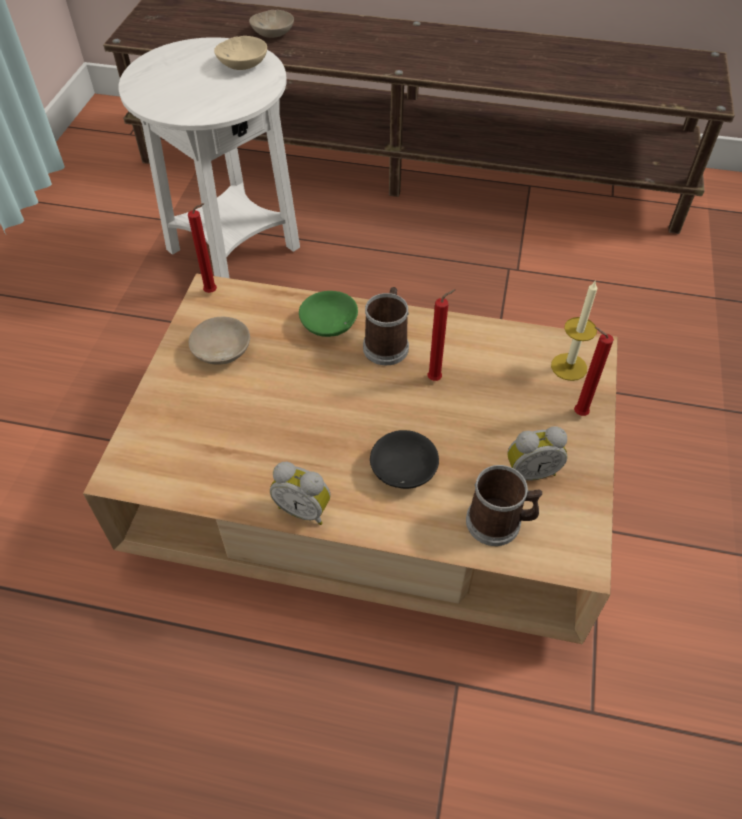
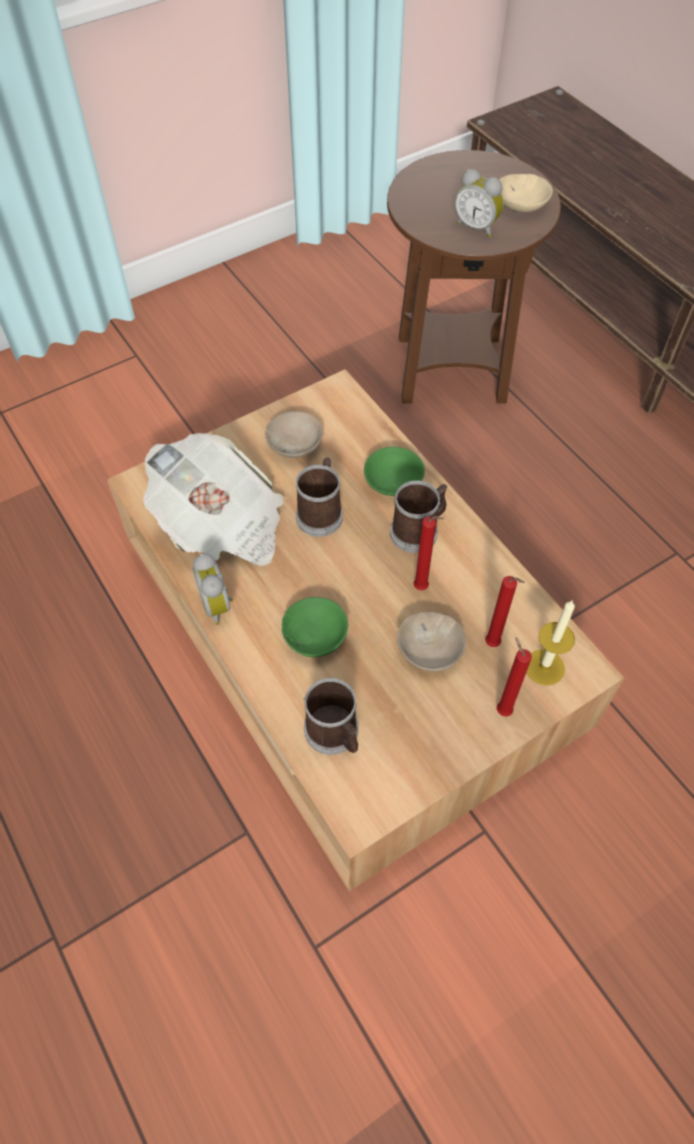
camera: 45 degrees right, 5 degrees up
(213, 292) = (339, 393): red candle -> red candle (494, 645)
(233, 249) = (451, 369): white side table -> brown side table
(233, 449) = (222, 524): none -> newspaper
(273, 34) = (623, 185): beige bowl -> beige bowl (428, 651)
(302, 383) = (321, 513): none -> mug
(405, 468) = (317, 636): black bowl -> green bowl
(530, 471) = (405, 719): alarm clock -> alarm clock (477, 227)

